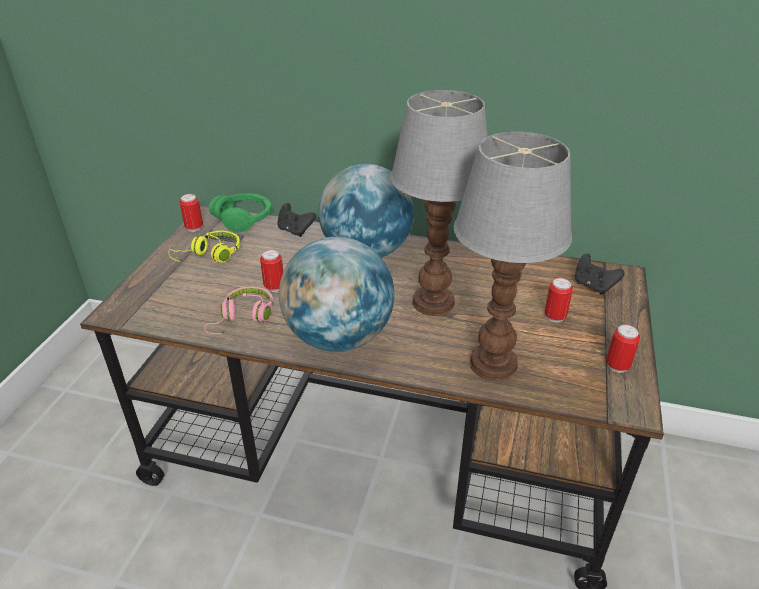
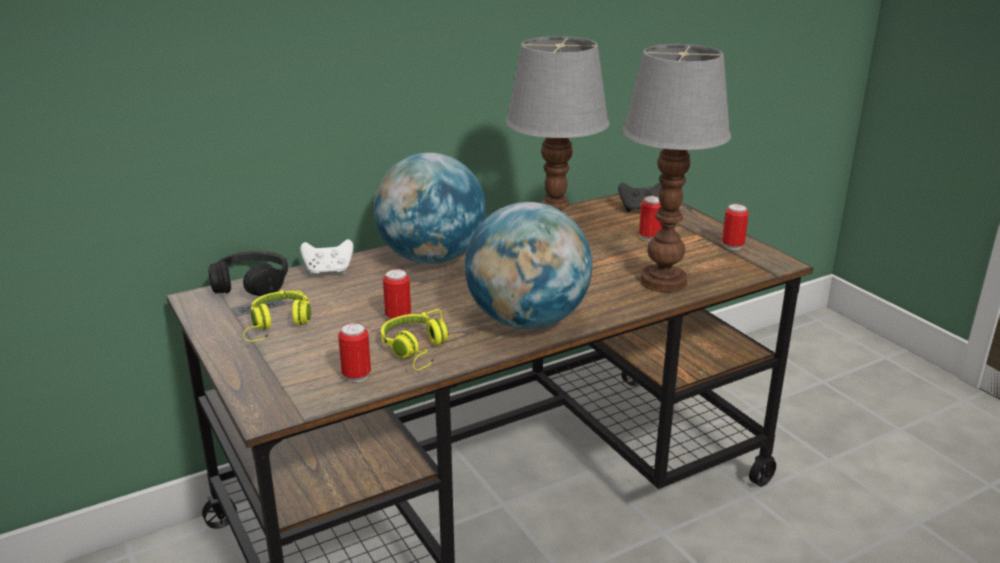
camera: 45 degrees left, 10 degrees down
(194, 228) = (206, 314): can -> can (356, 376)
(243, 318) = (416, 350): pink headphones -> yellow headphones
(244, 219) = (251, 284): green headphones -> black headphones
(295, 231) = (329, 271): black game controller -> white game controller

